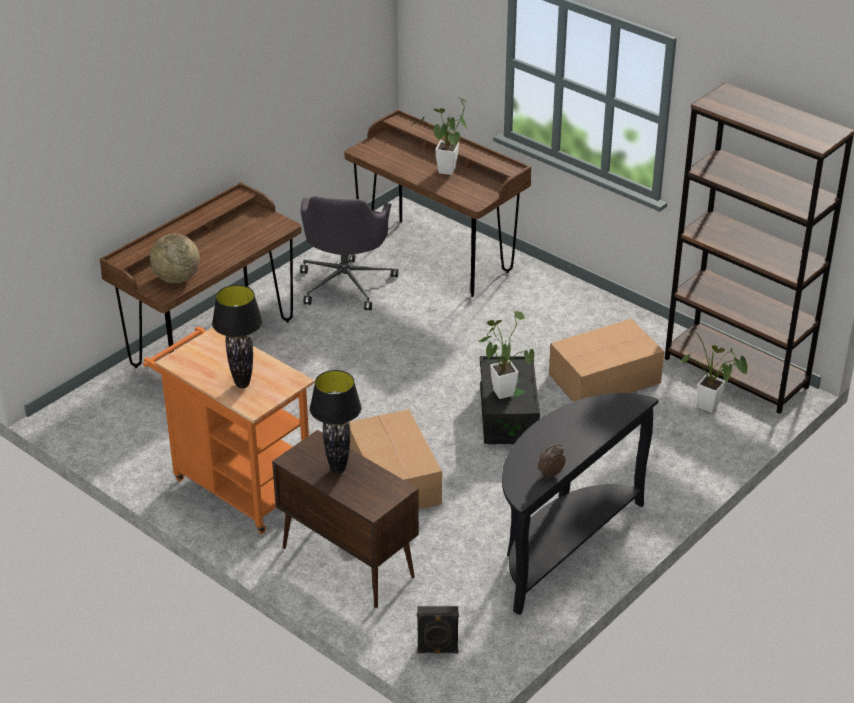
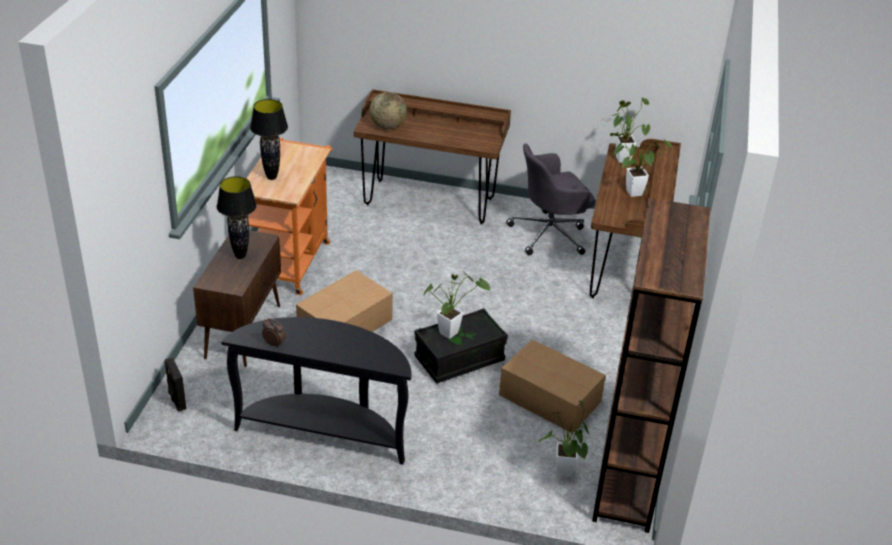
camera: 60 degrees right, 0 degrees up
(378, 154) = (622, 158): none -> potted plant

